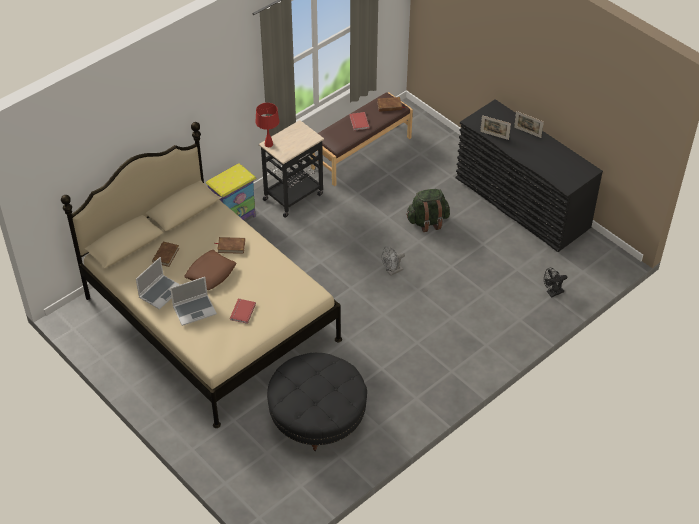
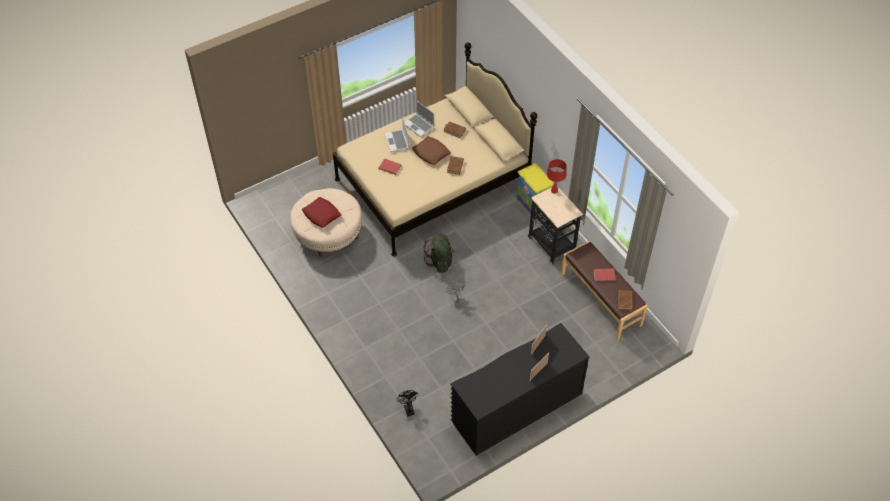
camera: 100 degrees right, 5 degrees up
(317, 417) = (328, 234): black ottoman -> beige ottoman
(323, 389) = (321, 214): none -> red pillow
(427, 221) = (508, 333): green backpack -> green backpack (440, 261)

